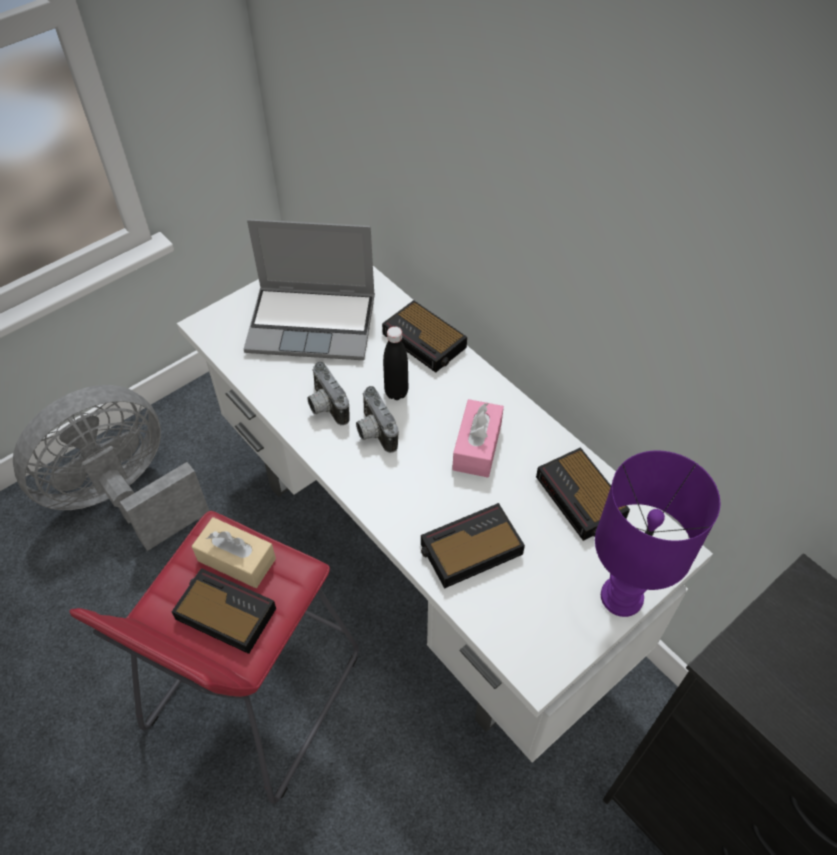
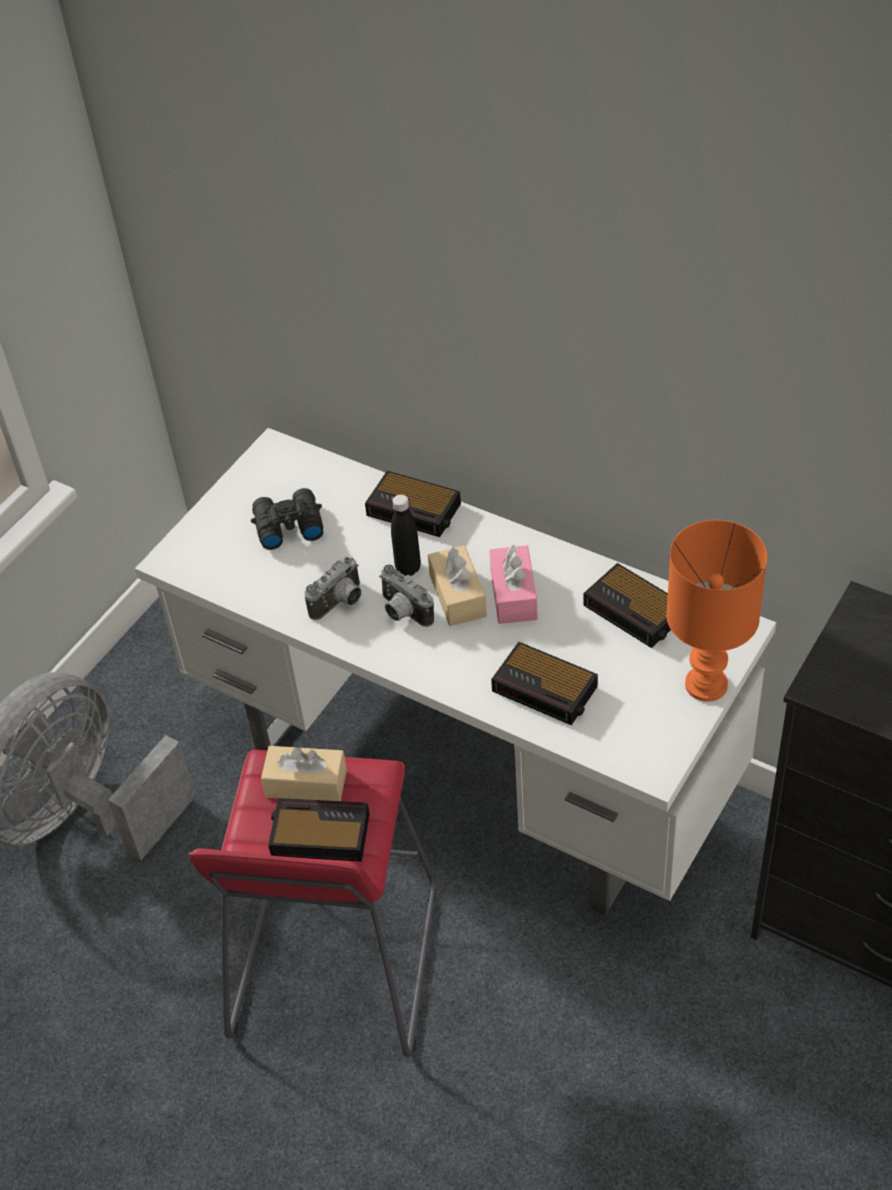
camera: 15 degrees left, 5 degrees down
(314, 323) = (287, 526): laptop -> black binoculars
(325, 406) = (340, 603): camera -> camera turned 90 degrees counterclockwise
(428, 432) = (457, 596): none -> beige tissue box
(469, 550) = (546, 689): alarm clock -> alarm clock turned 105 degrees counterclockwise
(620, 595) = (704, 684): purple table lamp -> orange table lamp

